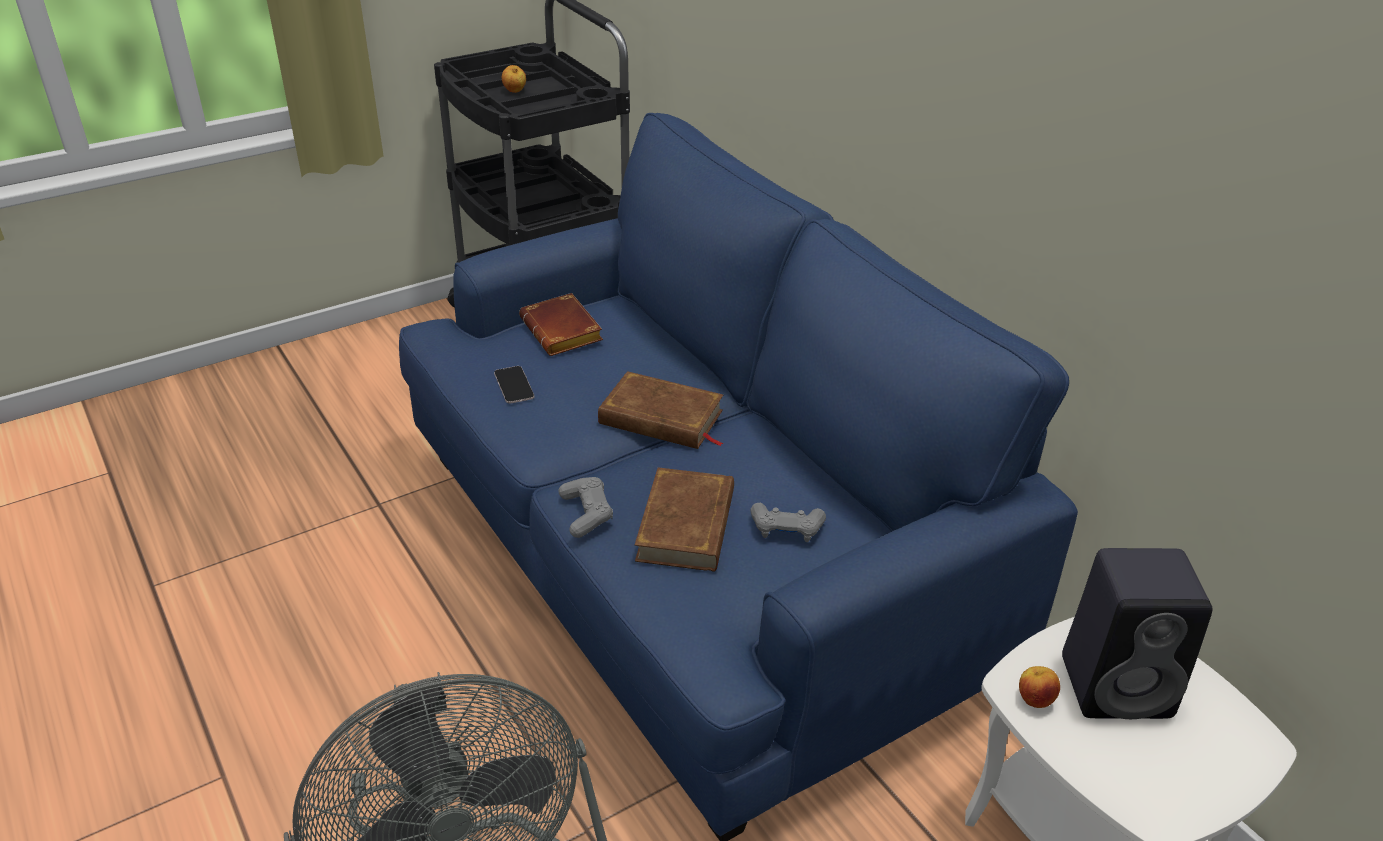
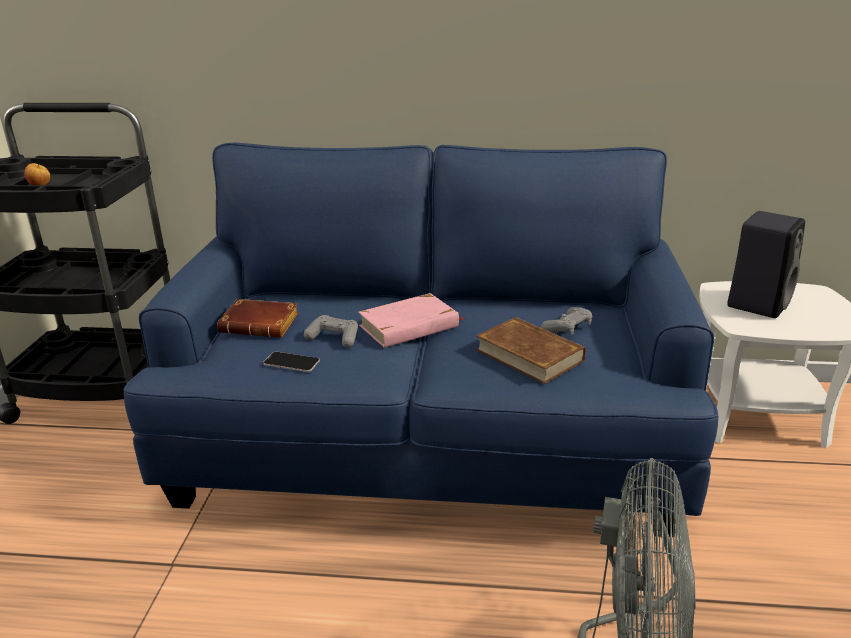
camera: 50 degrees left, 10 degrees down
(586, 513) = (473, 385): grey game controller -> grey game controller (334, 338)
(661, 418) = (409, 326): brown book -> pink book
(1034, 700) = (753, 325): apple -> none

